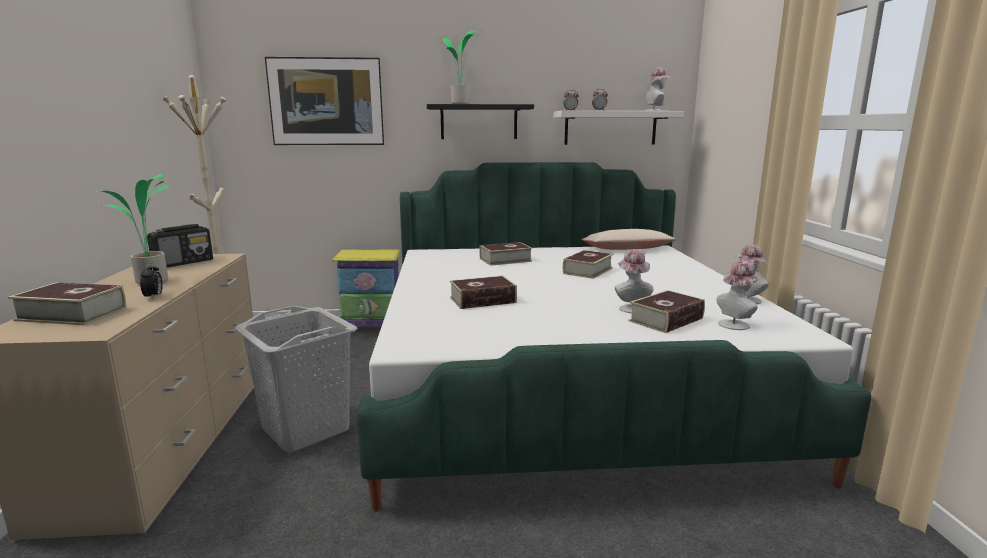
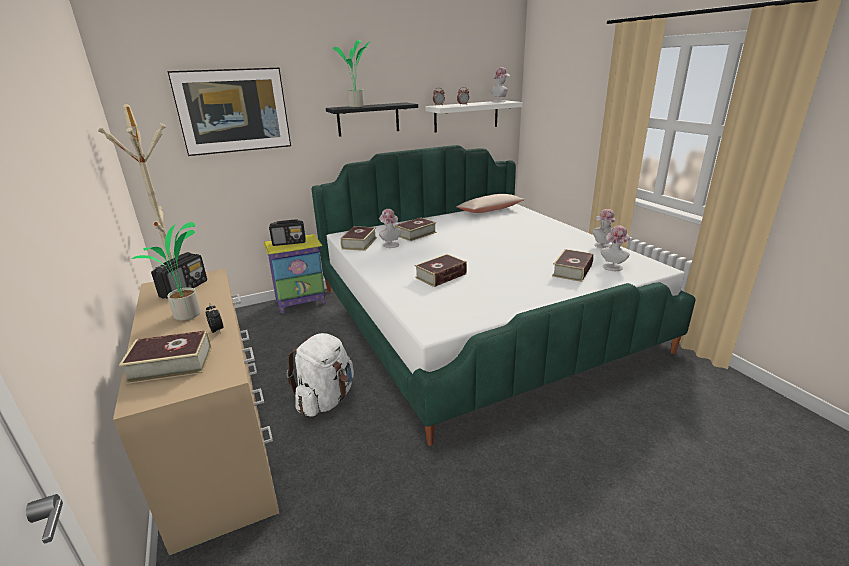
camera: 20 degrees left, 10 degrees up
(306, 428) = (326, 399): grey laundry basket -> white backpack
(363, 253) = (289, 242): none -> radio
(587, 271) = (484, 235): book -> book (359, 243)
(631, 308) = (542, 264): hat -> hat (390, 244)

